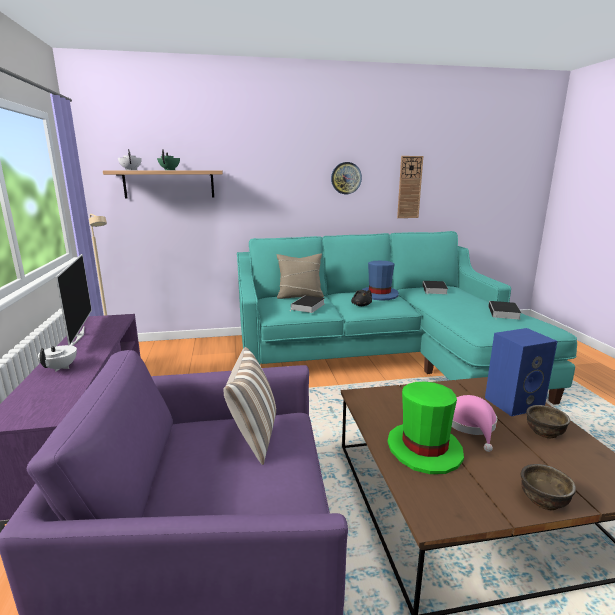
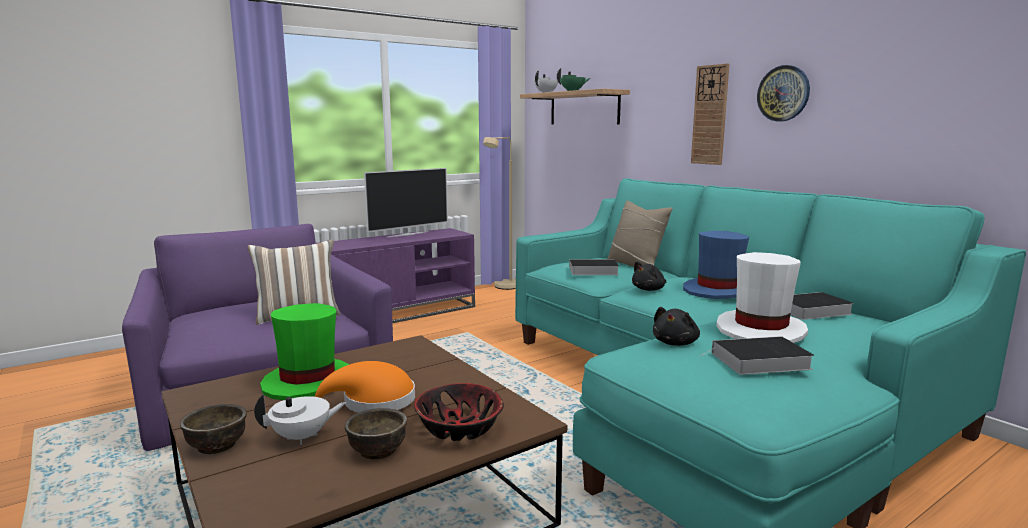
camera: 65 degrees right, 5 degrees down
(61, 367) = (345, 243): white teapot -> white teapot (302, 437)
(409, 187) = (912, 108): wall clock -> wall clock (710, 115)
(460, 303) = (760, 330): none -> white hat
(469, 320) = (676, 343): none -> black plush toy
(471, 425) = (373, 402): pink hat -> orange hat
(513, 402) = (460, 428): blue speaker -> bowl

